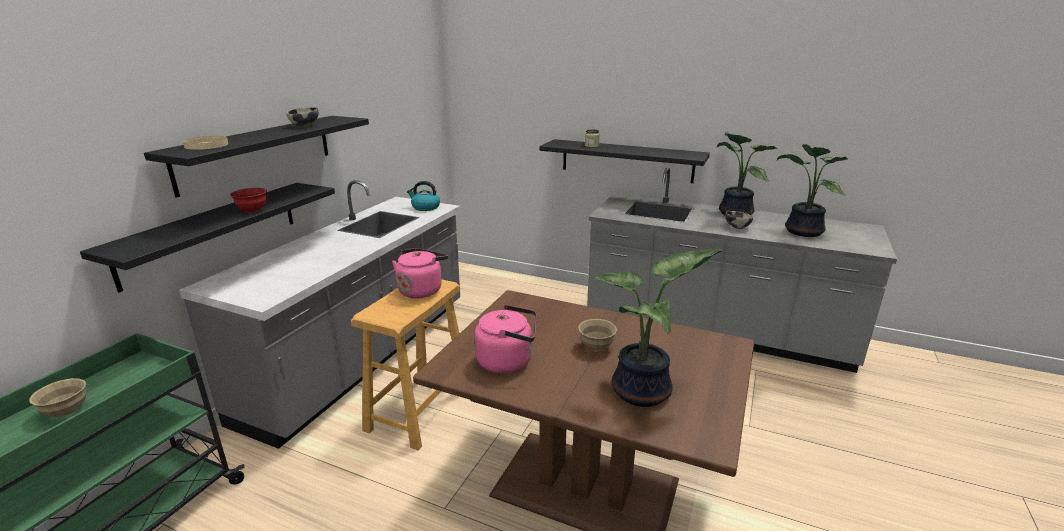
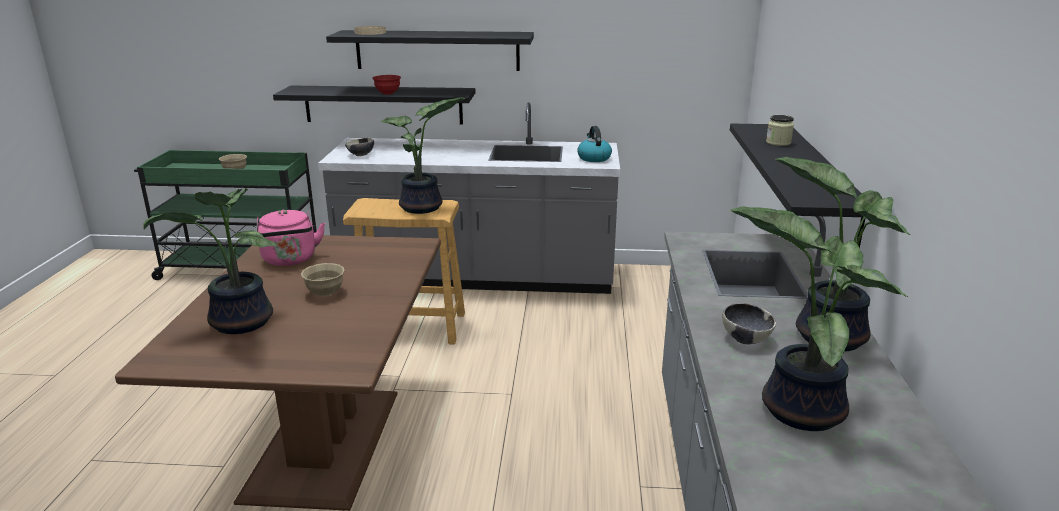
camera: 70 degrees right, 0 degrees up
(305, 126) = (468, 34): bowl -> bowl (361, 155)
(421, 290) = (423, 208): pink kettle -> potted plant

